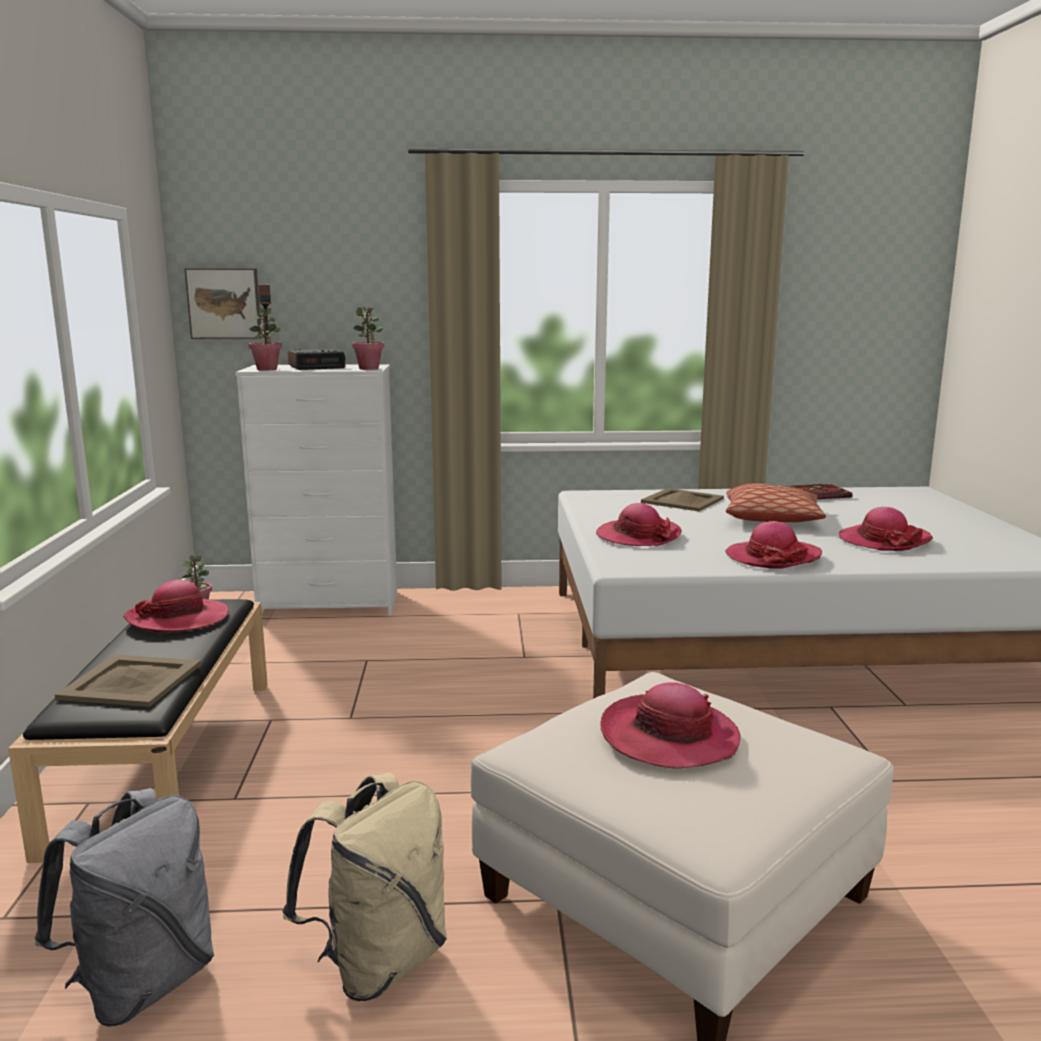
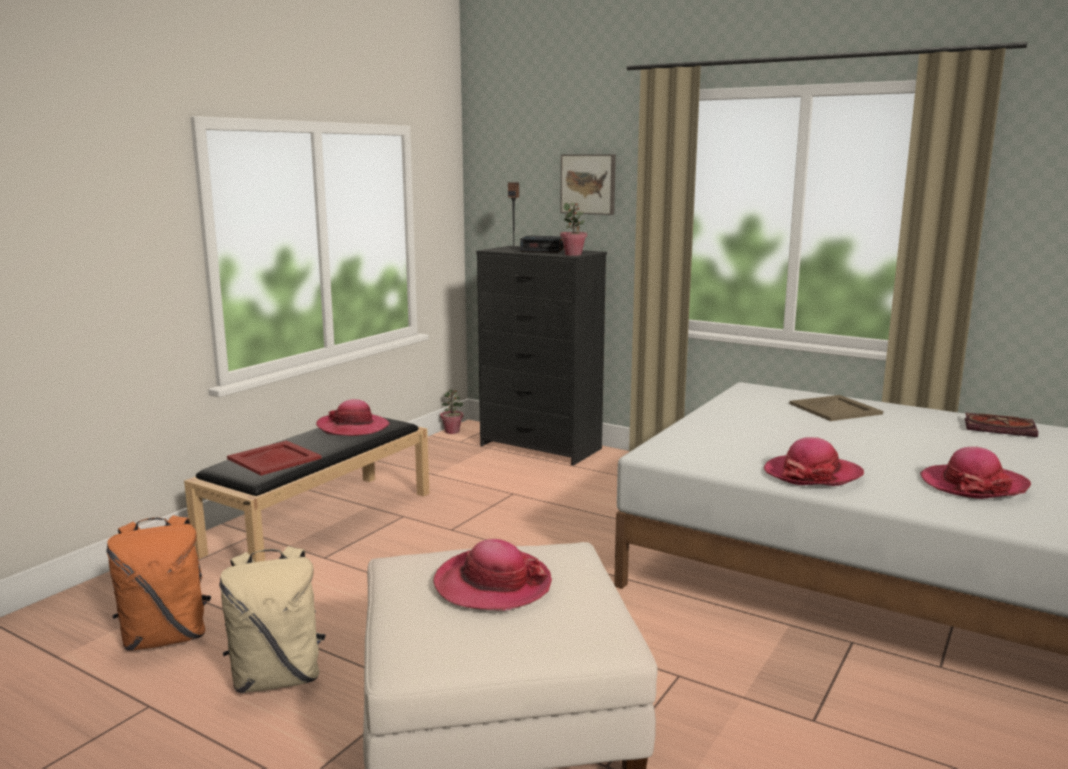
camera: 35 degrees right, 0 degrees up
(132, 681) = (275, 458): beige tray -> red tray
(142, 983) = (166, 637): grey backpack -> orange backpack
(224, 303) = (496, 196): picture -> picture (589, 184)
(267, 369) = (502, 250): potted plant -> none
(331, 604) = (541, 447): white dresser -> black dresser
(638, 536) = (723, 431): hat -> none
(772, 518) = (893, 441): pillow -> none

